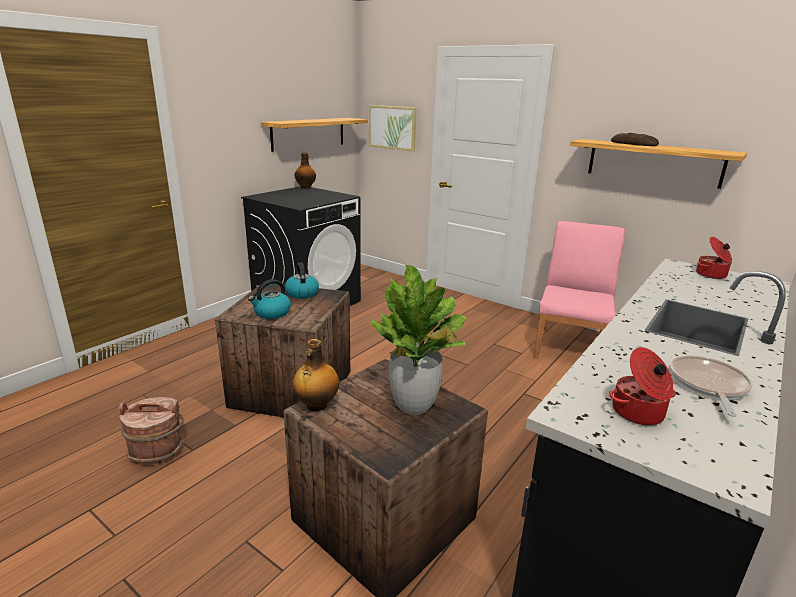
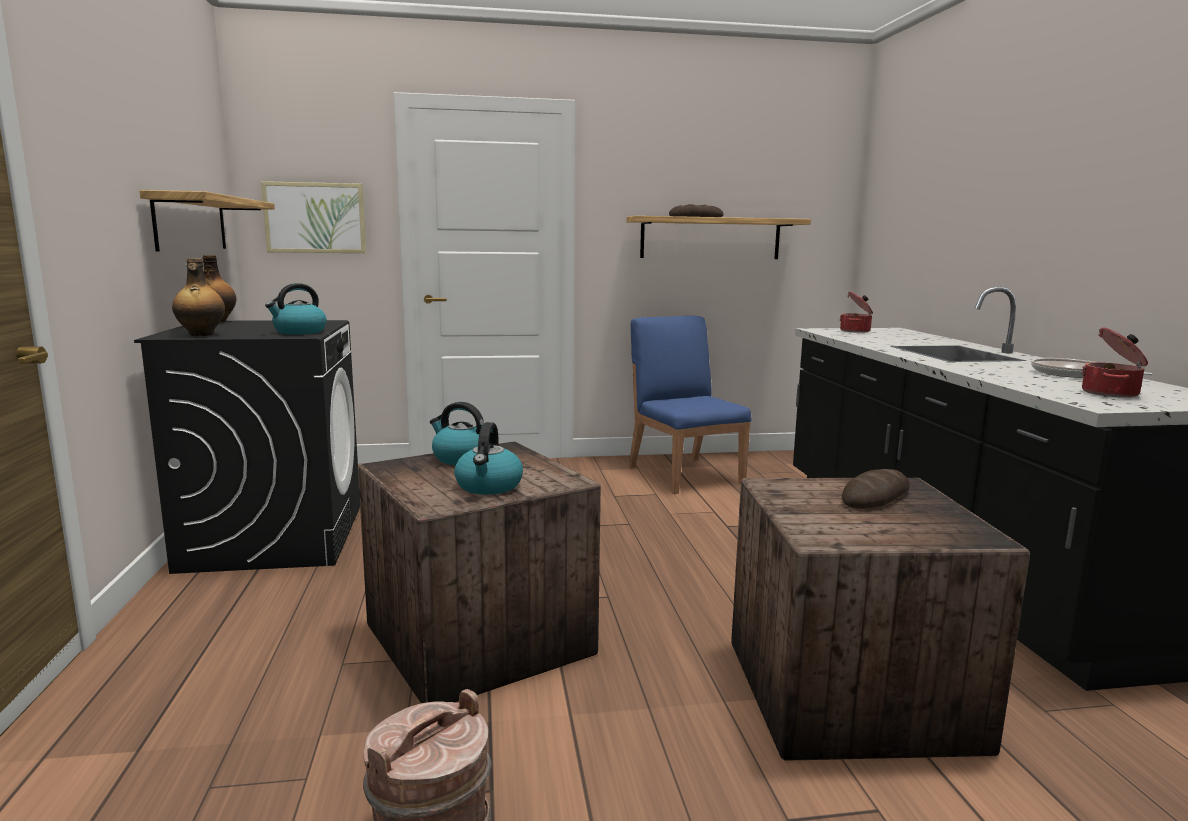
camera: 45 degrees left, 10 degrees down
(307, 203) = (299, 332): none -> kettle
(316, 405) = (815, 533): bottle -> bottle (201, 335)
(414, 405) = (875, 496): potted plant -> bread
(570, 347) = (685, 474): pink chair -> blue chair

